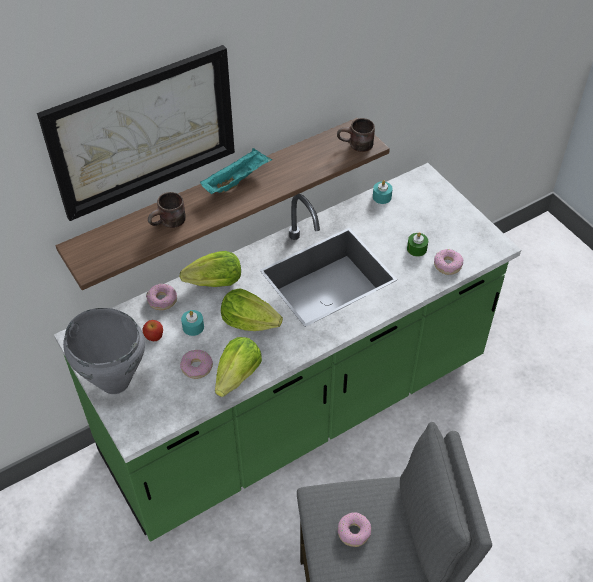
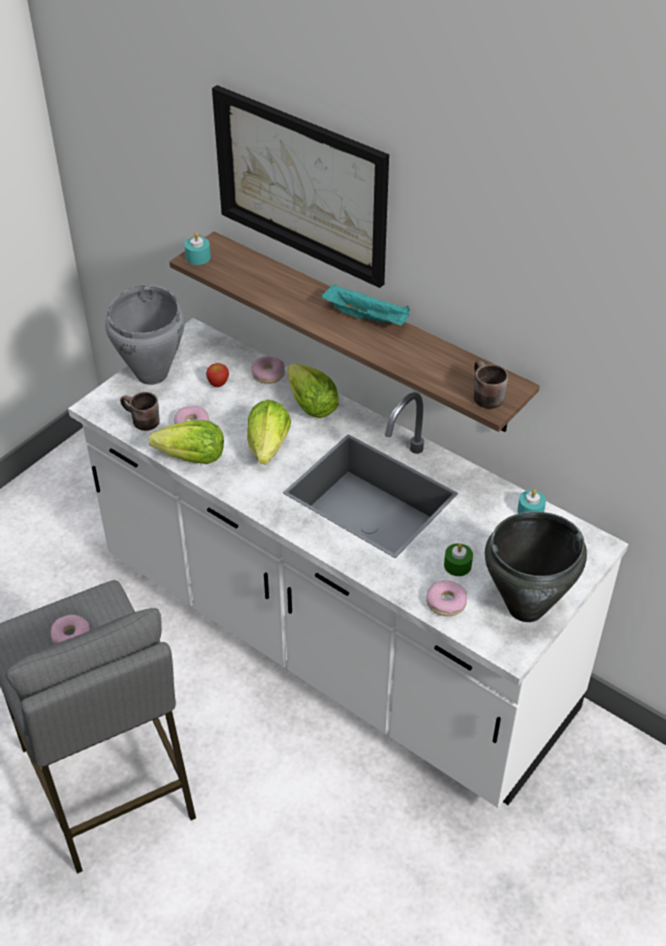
camera: 70 degrees right, 5 degrees down
(169, 224) = (276, 290): brown mug -> brown mug (140, 422)
(193, 327) = (243, 407): turquoise candle -> turquoise candle (198, 257)
(297, 409) = (333, 638): green counter -> white counter
(465, 227) = (526, 608): none -> black cooking pot

